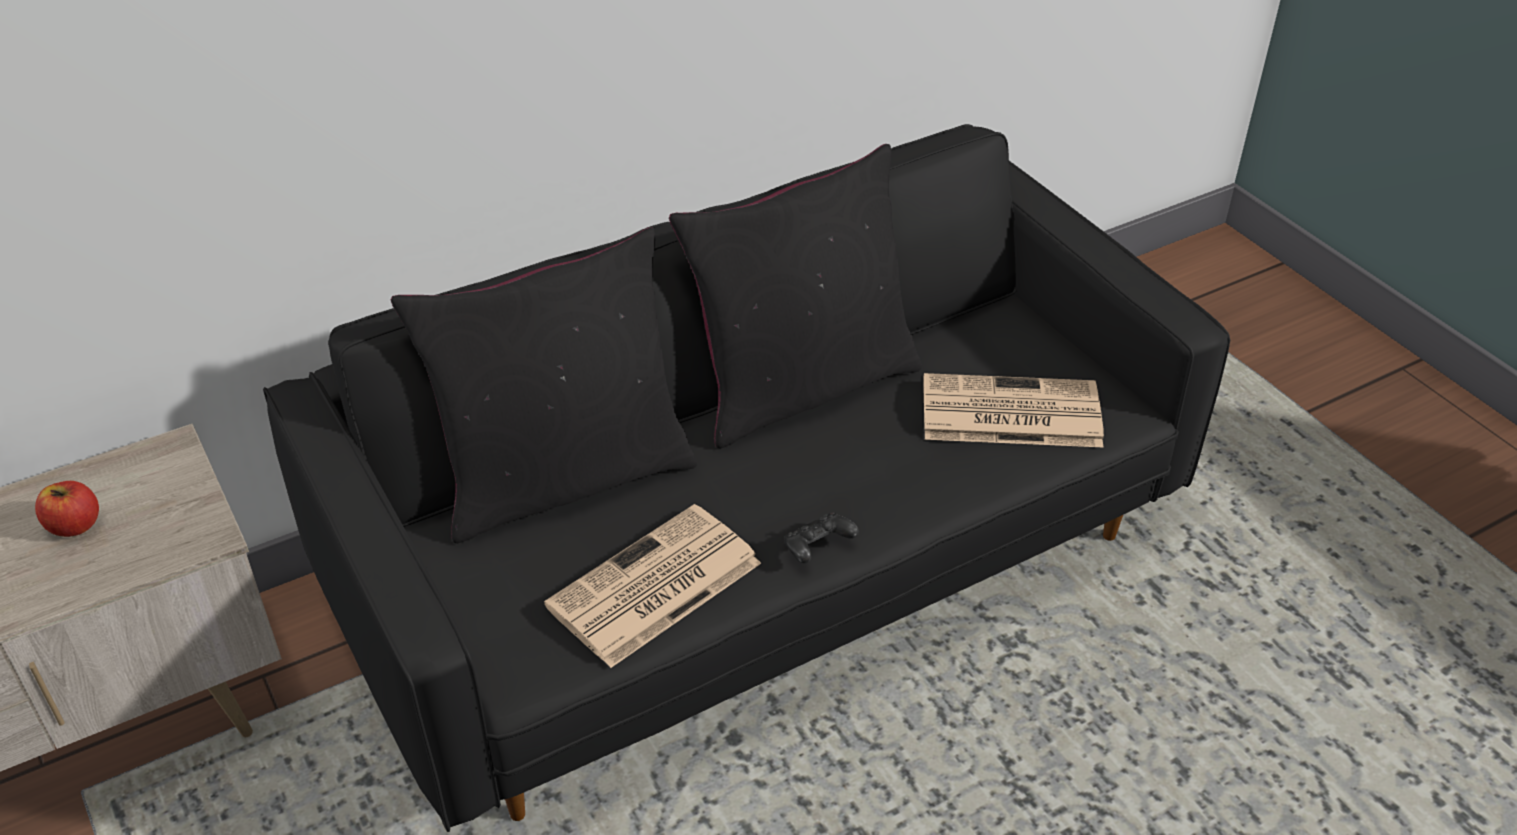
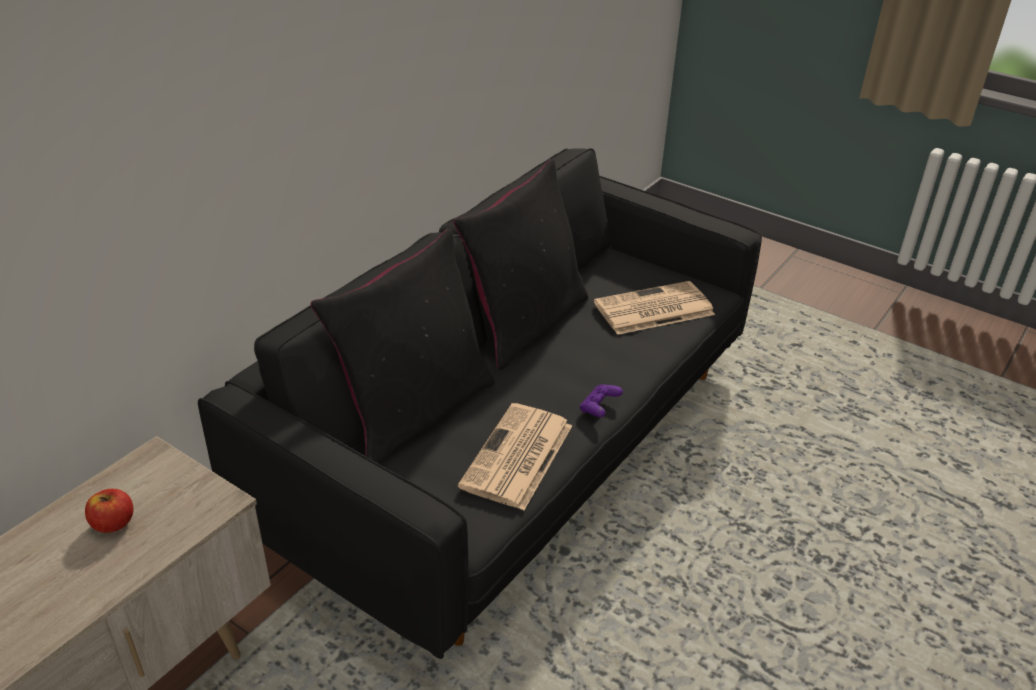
camera: 25 degrees left, 5 degrees down
(818, 549) = (599, 408): black game controller -> purple game controller

